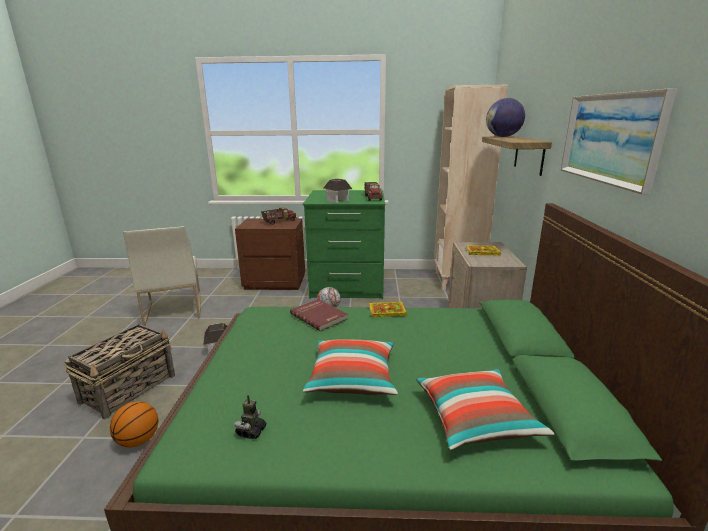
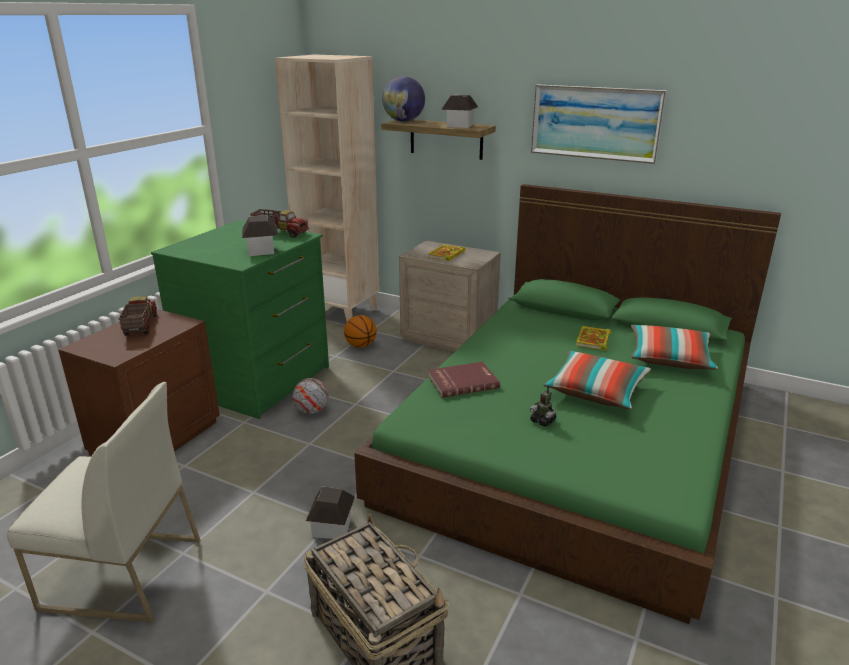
camera: 65 degrees left, 5 degrees up
(138, 440) = (511, 622): basketball -> basketball (360, 345)
(251, 431) = (656, 455): toy robot -> toy robot (543, 421)
(386, 312) = (478, 346): book -> book (593, 341)
(521, 140) = (459, 125): none -> toy house

